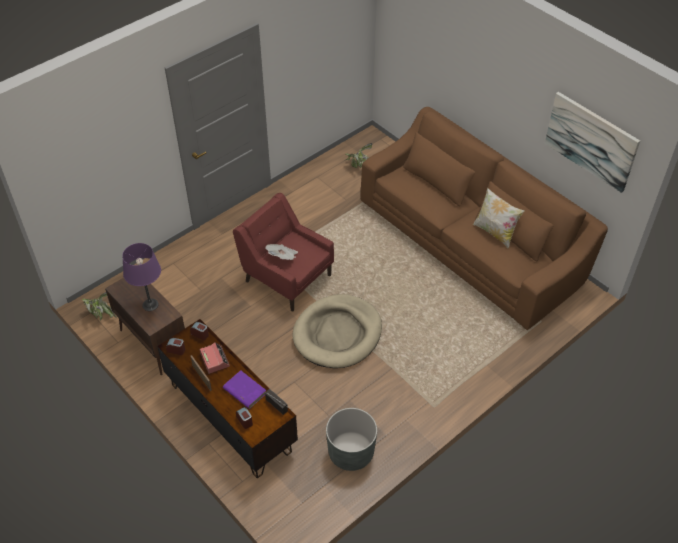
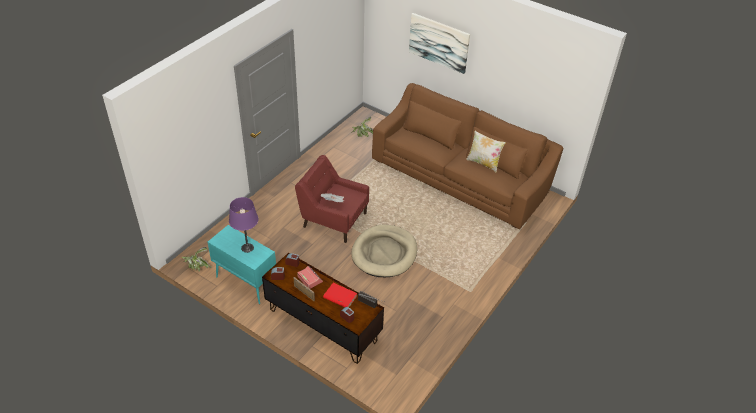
camera: 15 degrees left, 5 degrees down
(153, 343) = (245, 282): brown cabinet -> turquoise cabinet
(244, 391) = (339, 297): purple book -> red book
(351, 452) = (421, 333): grey planter -> none
(591, 141) = (546, 85): picture -> picture (439, 42)

